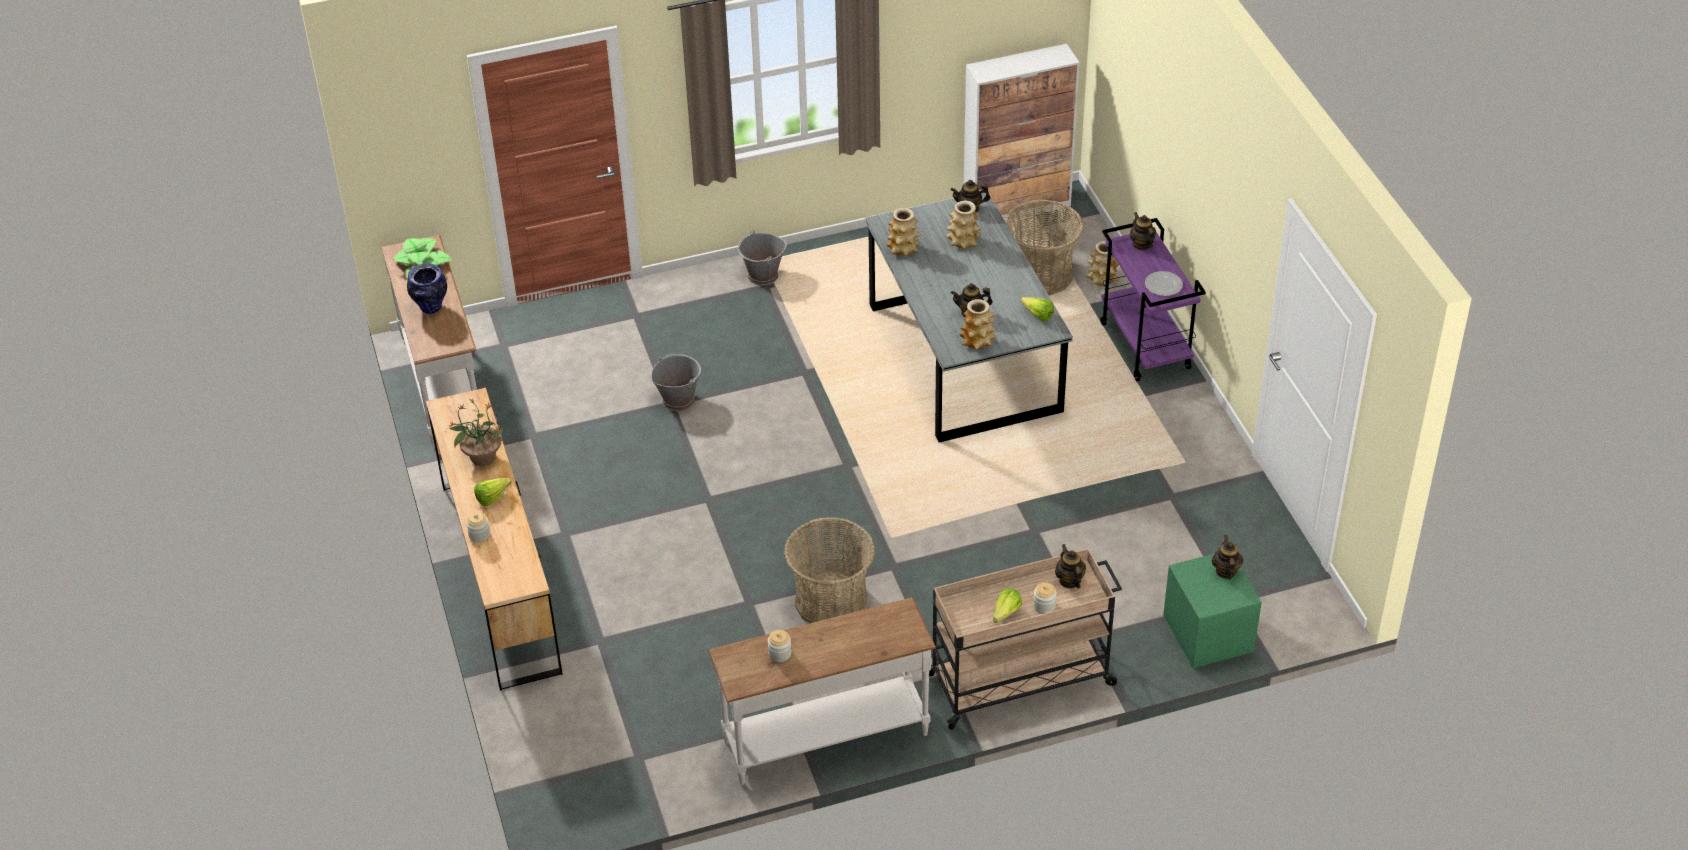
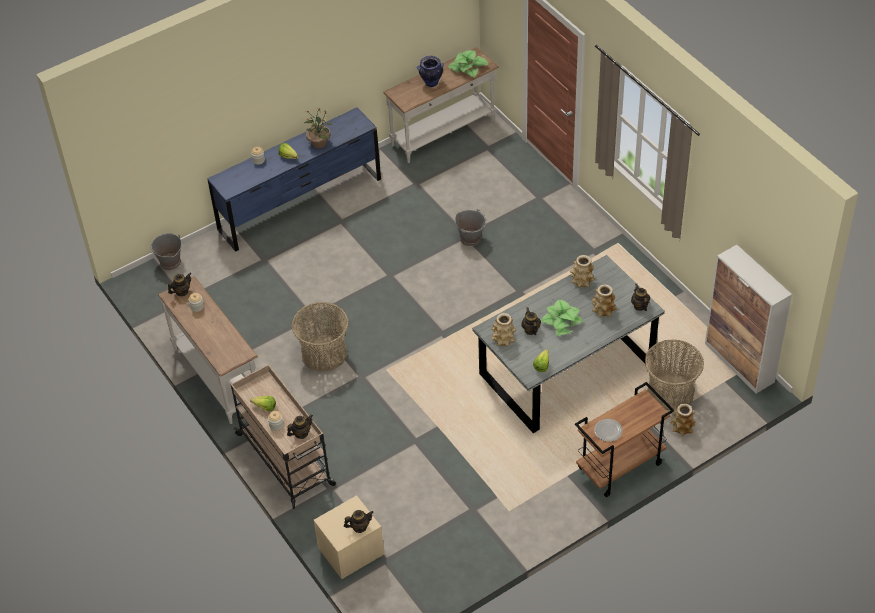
camera: 75 degrees right, 5 degrees up
(500, 576) = (300, 204): brown dresser -> blue dresser
(763, 276) = (603, 247): grey bucket -> grey bucket (170, 262)
(968, 281) = (562, 321): none -> potted plant
(1141, 244) = (648, 410): teapot -> teapot (181, 291)
(1146, 346) = (620, 467): purple cart -> brown cart
(1208, 634) = (351, 551): green nightstand -> beige nightstand

